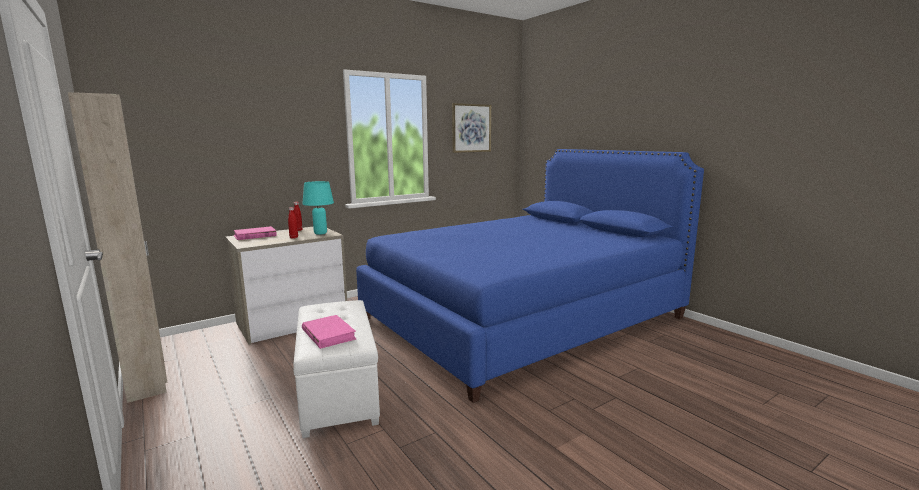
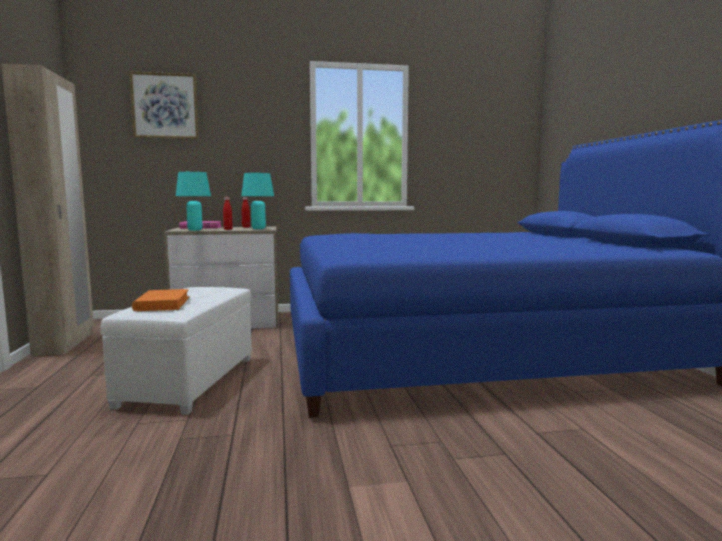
camera: 25 degrees right, 5 degrees down
(264, 242) = (195, 230): none -> turquoise table lamp
(328, 334) = (162, 304): pink book -> orange book
(471, 128) = (468, 127): picture -> picture (165, 106)

